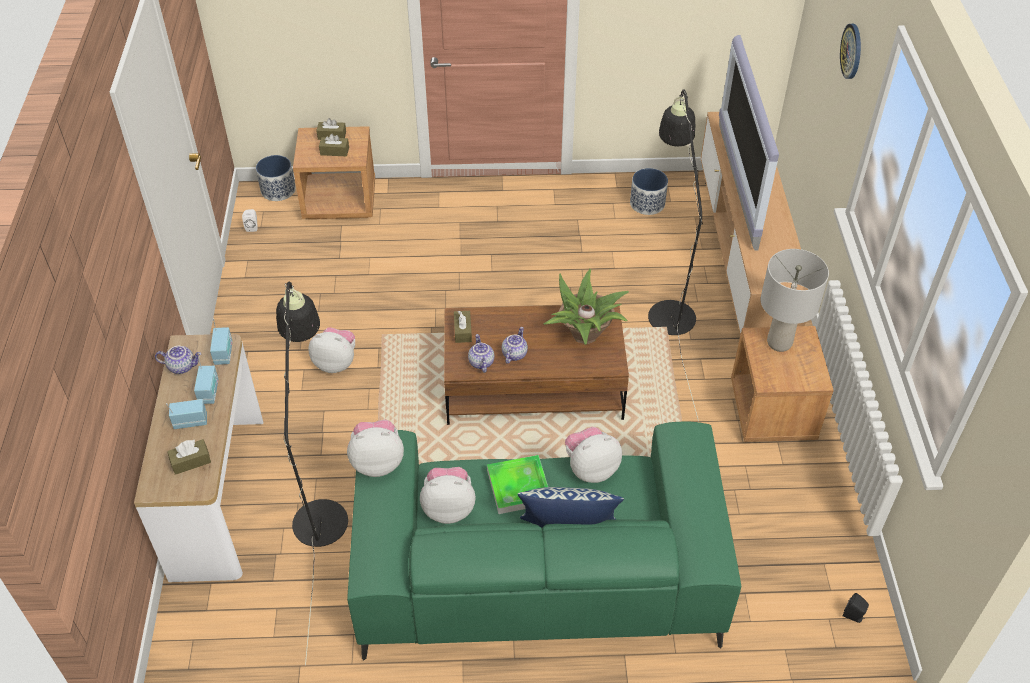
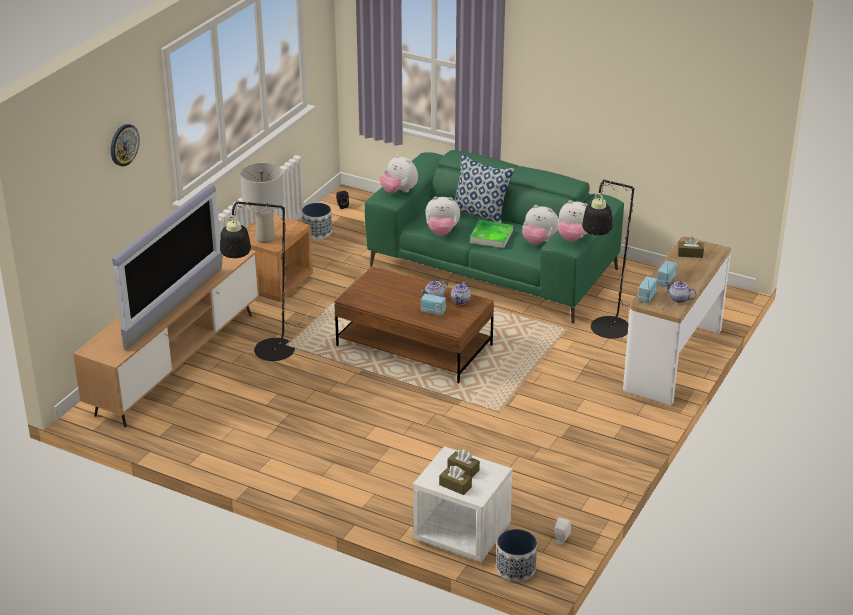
camera: 150 degrees left, 15 degrees down
(190, 421) = (683, 271): radio -> radio (433, 312)
(336, 362) = (547, 406): plush toy -> plush toy (399, 191)
(340, 201) = (461, 534): brown nightstand -> white nightstand
(462, 331) = (458, 321): brown tissue box -> none
(585, 335) = (377, 292): potted plant -> none
(647, 203) = (194, 429): planter -> planter (317, 232)

